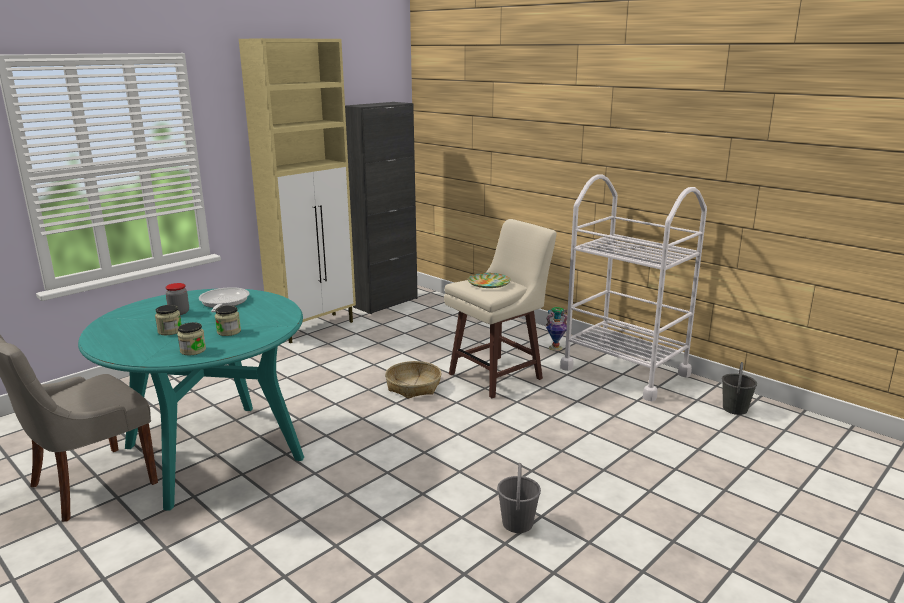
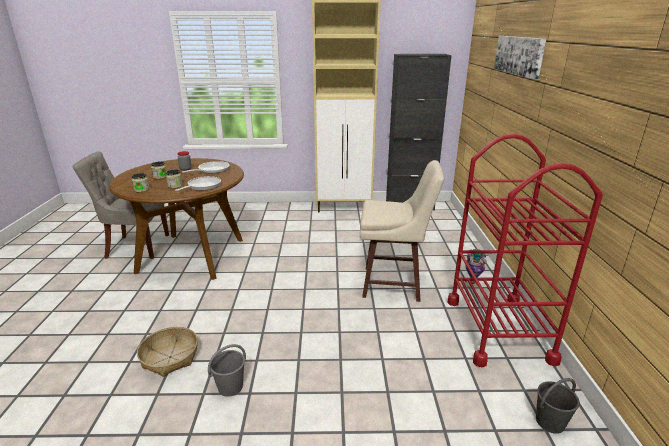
camera: 45 degrees right, 5 degrees up
(213, 452) = (191, 255): turquoise dining table -> brown dining table
(270, 320) = (202, 186): none -> frying pan
(413, 386) = (332, 266): basket -> basket (170, 357)
(489, 283) = (388, 208): plate -> none
(531, 99) = (519, 55): none -> picture
(624, 371) = (498, 329): white cart -> red cart

